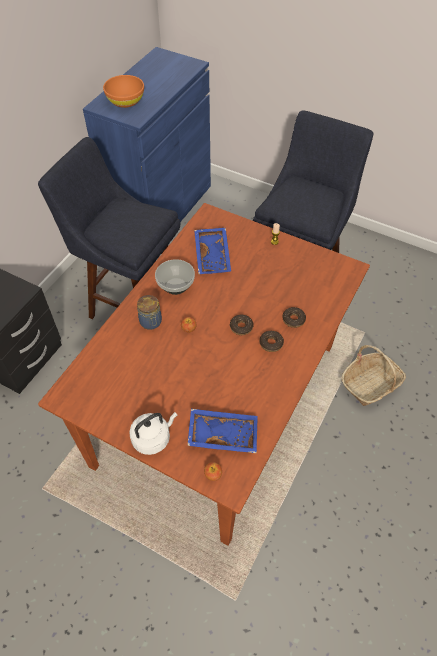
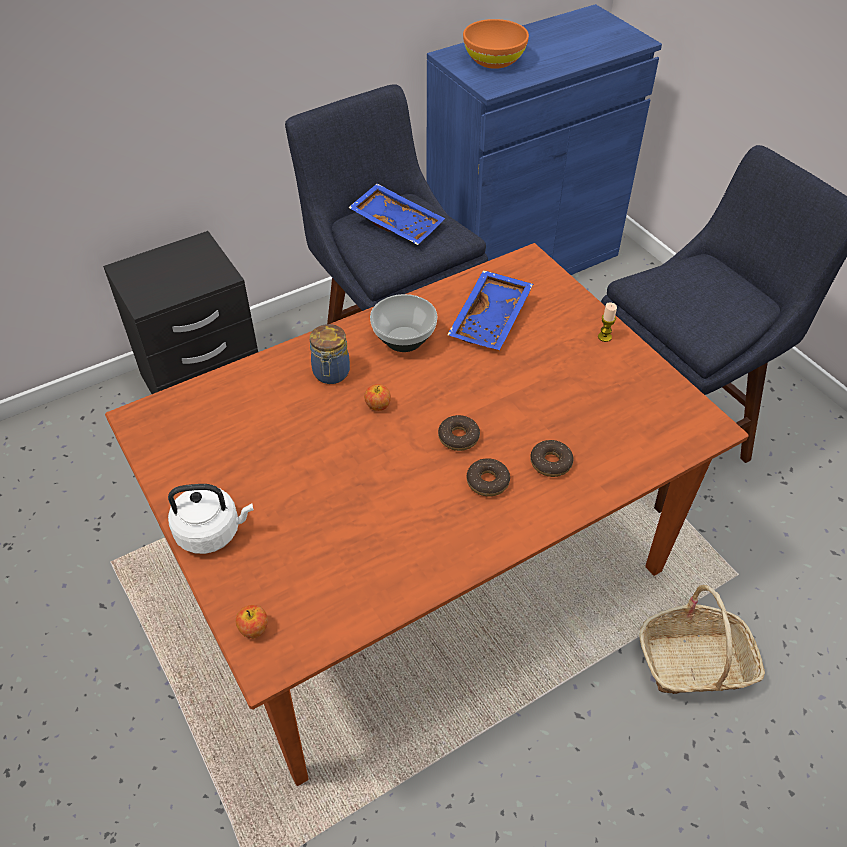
camera: 30 degrees right, 5 degrees down
(223, 433) = (314, 577): blue tray -> blue tray (398, 223)

